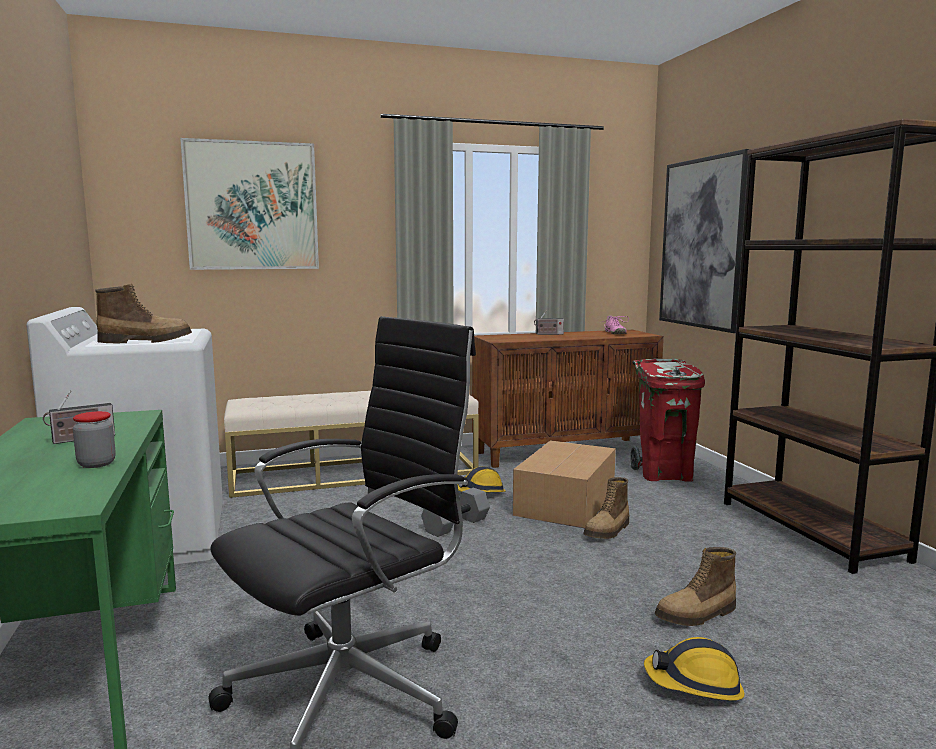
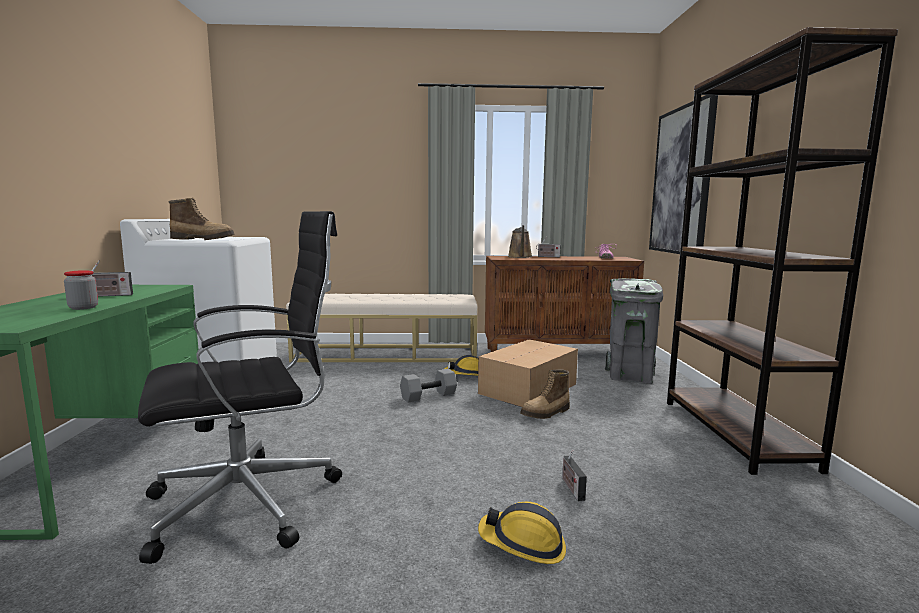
camera: 15 degrees right, 0 degrees up
(252, 206) = (326, 155): picture -> none
(518, 336) = (520, 257): none -> brown watering can
(664, 474) = (630, 376): red trash can -> grey trash can
(697, 615) = (571, 488): boot -> radio

